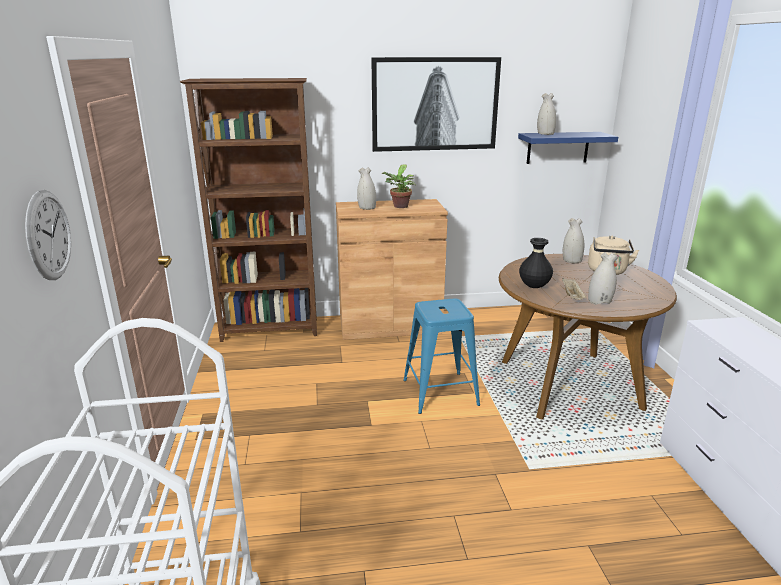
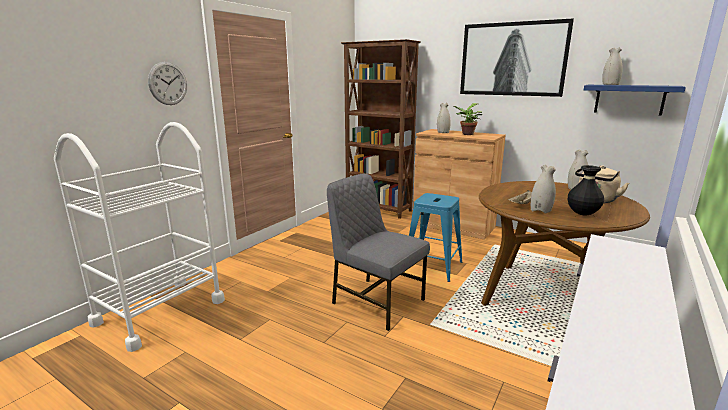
camera: 40 degrees right, 5 degrees down
(446, 469) = (376, 301): none -> grey chair
(534, 287) = (504, 194): black vase -> black vase (582, 214)

